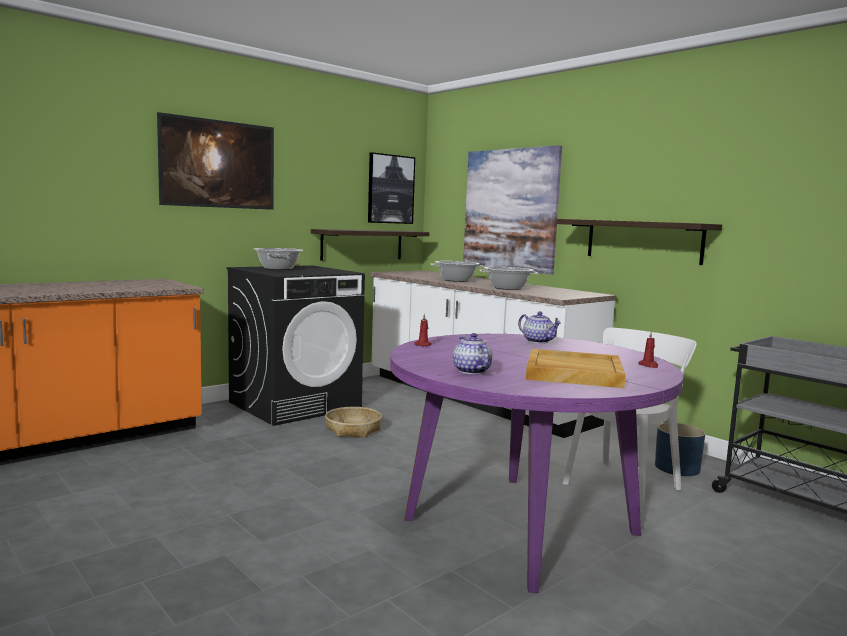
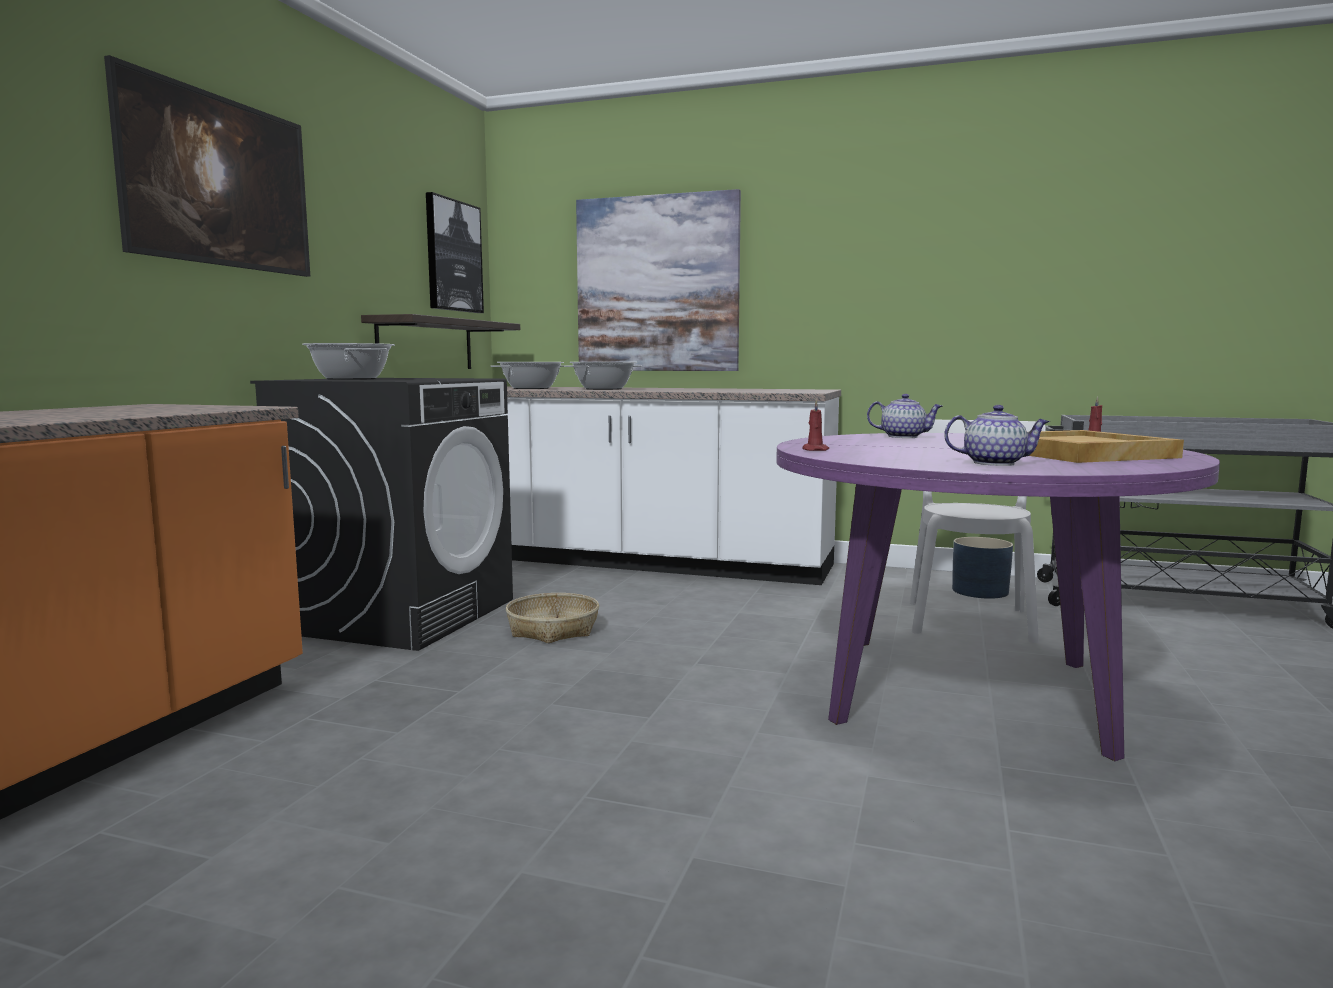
camera: 30 degrees left, 0 degrees up
(470, 371) = (994, 463): teapot -> teapot turned 150 degrees clockwise
(507, 288) = (706, 390): cooking pot -> cooking pot (531, 388)
(643, 241) = (874, 315): shelf -> none

